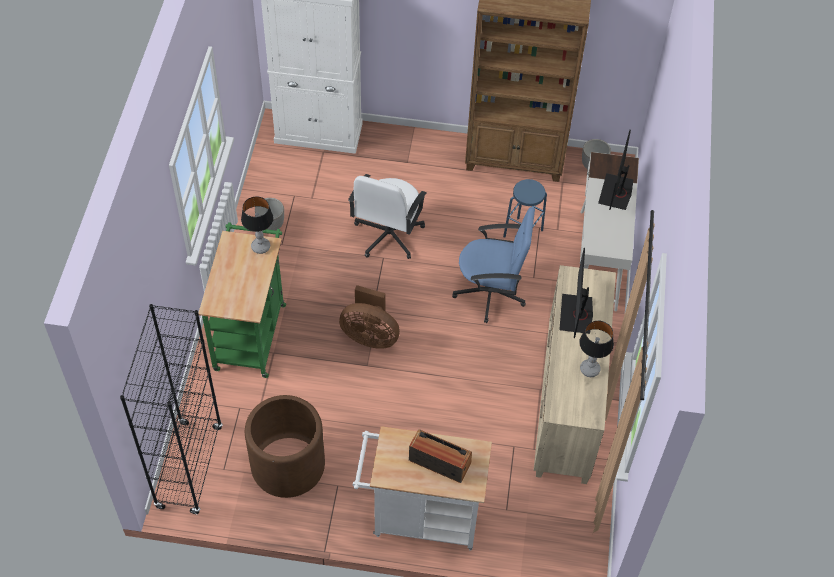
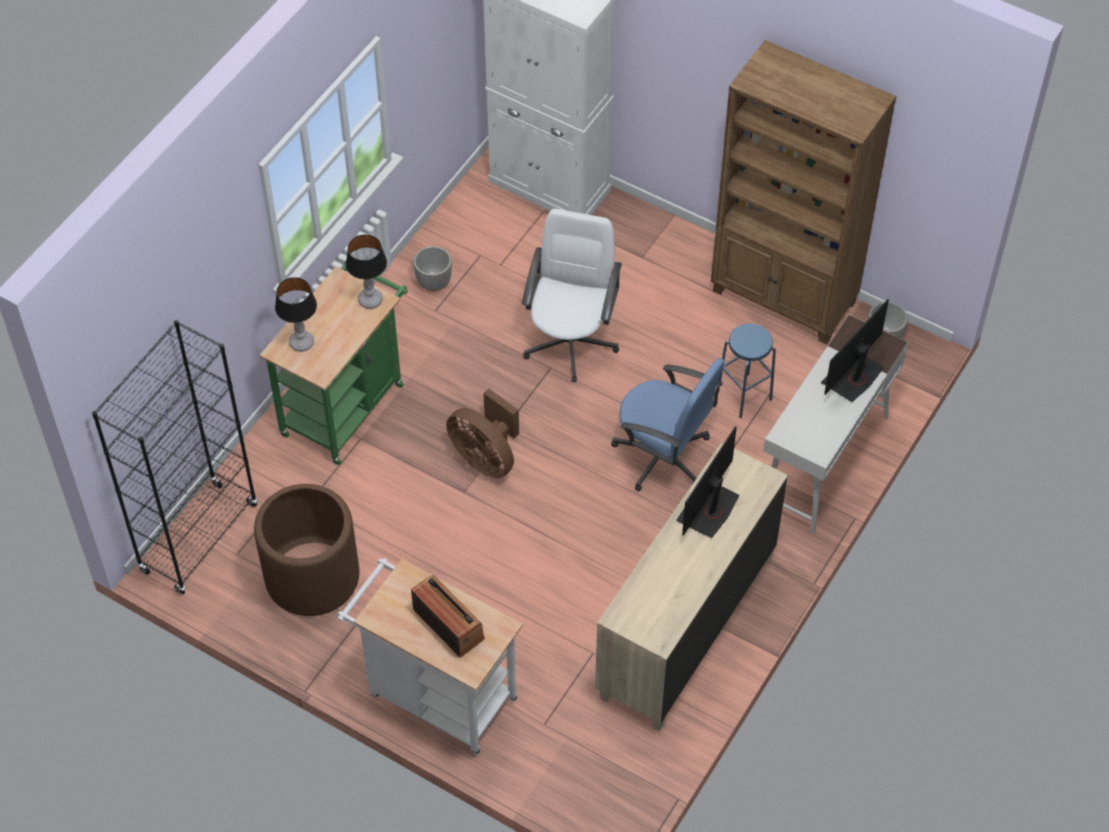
camera: 25 degrees right, 0 degrees up
(388, 235) = (571, 341): white office chair -> white office chair turned 150 degrees clockwise
(590, 369) = (689, 581): table lamp -> table lamp (302, 342)

